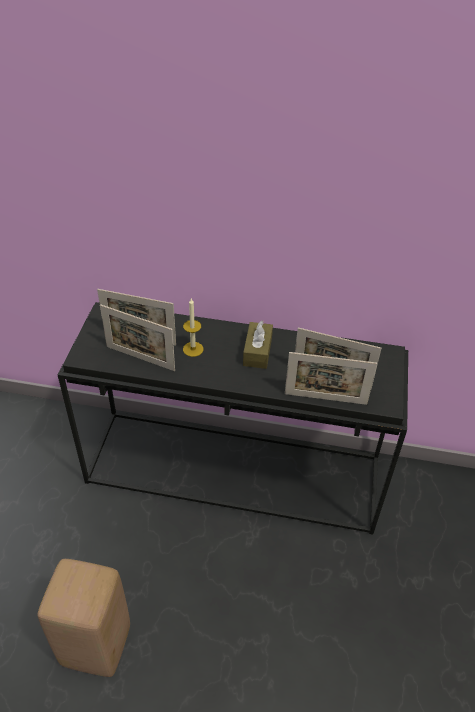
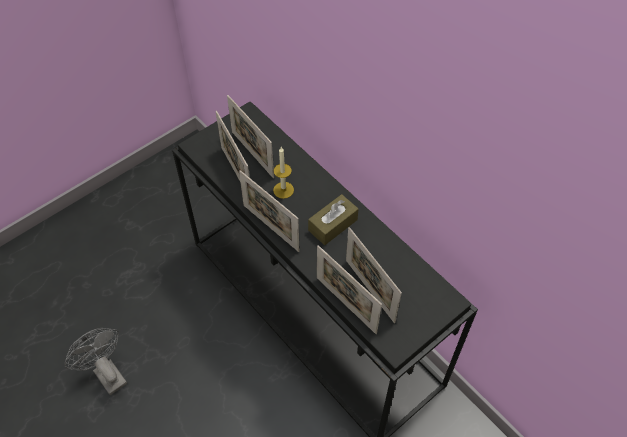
camera: 40 degrees right, 10 degrees up
(97, 646) = (106, 373): beige stool -> grey fan
(211, 381) = (270, 227): none -> picture frame

